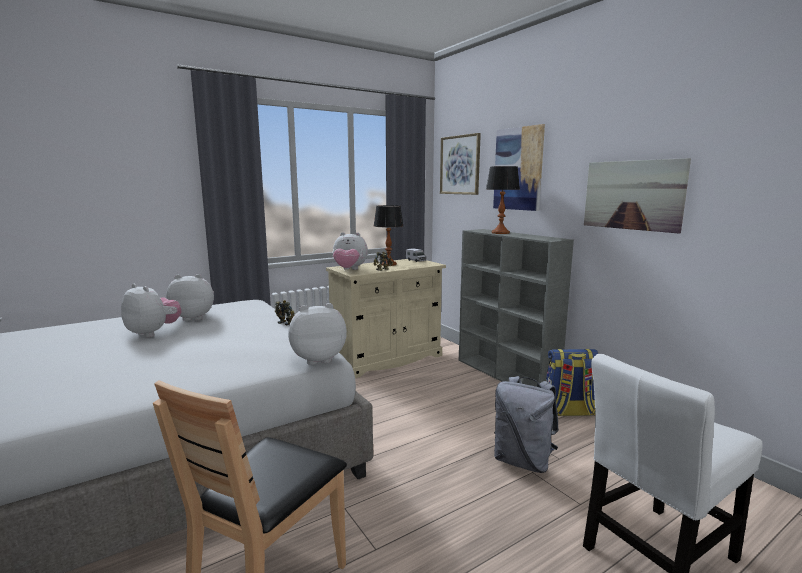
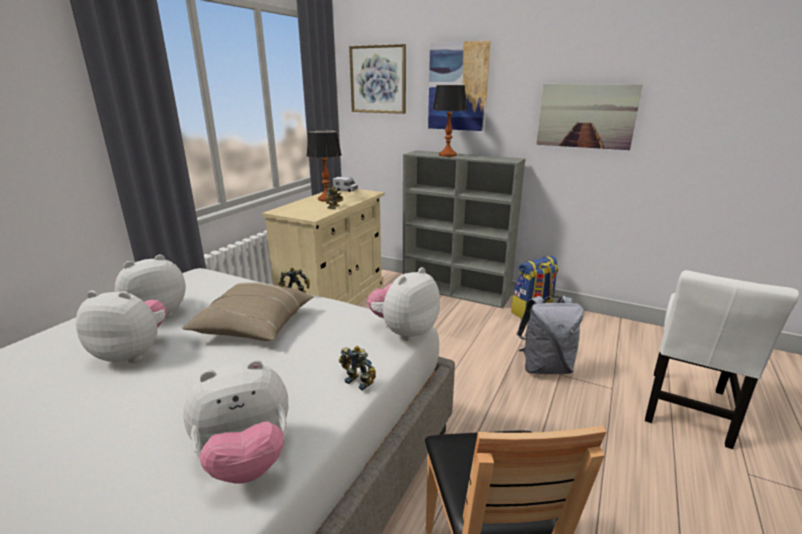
camera: 30 degrees left, 10 degrees up
(231, 334) = (254, 326): none -> beige pillow
(237, 376) = (359, 380): none -> toy robot
(349, 270) = (298, 212): plush toy -> plush toy (246, 459)

